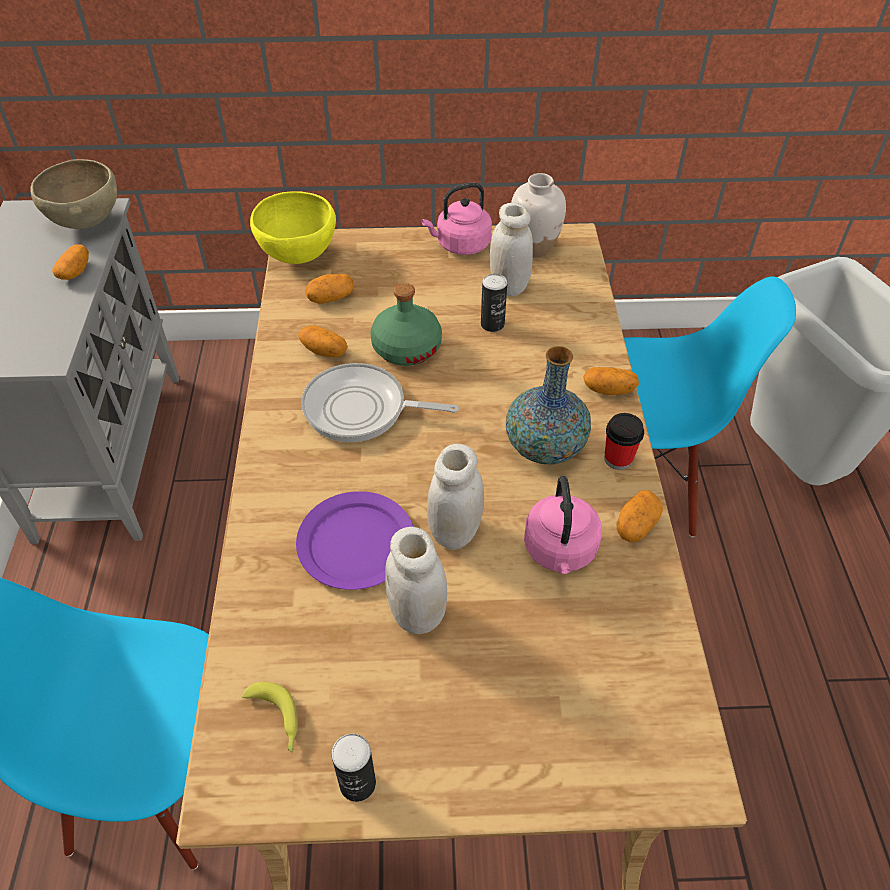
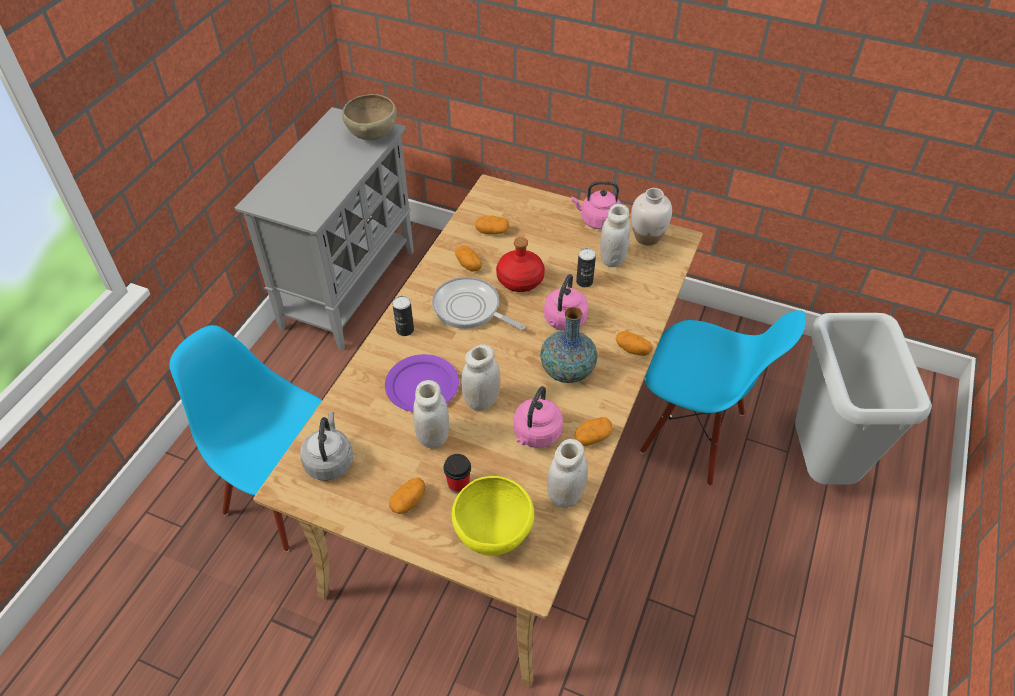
camera: 25 degrees right, 0 degrees up
(75, 272) = (350, 167): potato -> potato (408, 501)
(276, 720) = (329, 461): banana -> grey kettle
(298, 256) = (487, 197): yellow bowl -> yellow bowl (493, 533)
(357, 783) = (353, 508): can -> can (405, 330)
(406, 347) = (520, 279): green bottle -> red bottle
(498, 383) = (564, 321): none -> pink kettle
(618, 459) = (609, 394): cup -> cup (458, 484)
(654, 622) = (565, 495): none -> white jar

